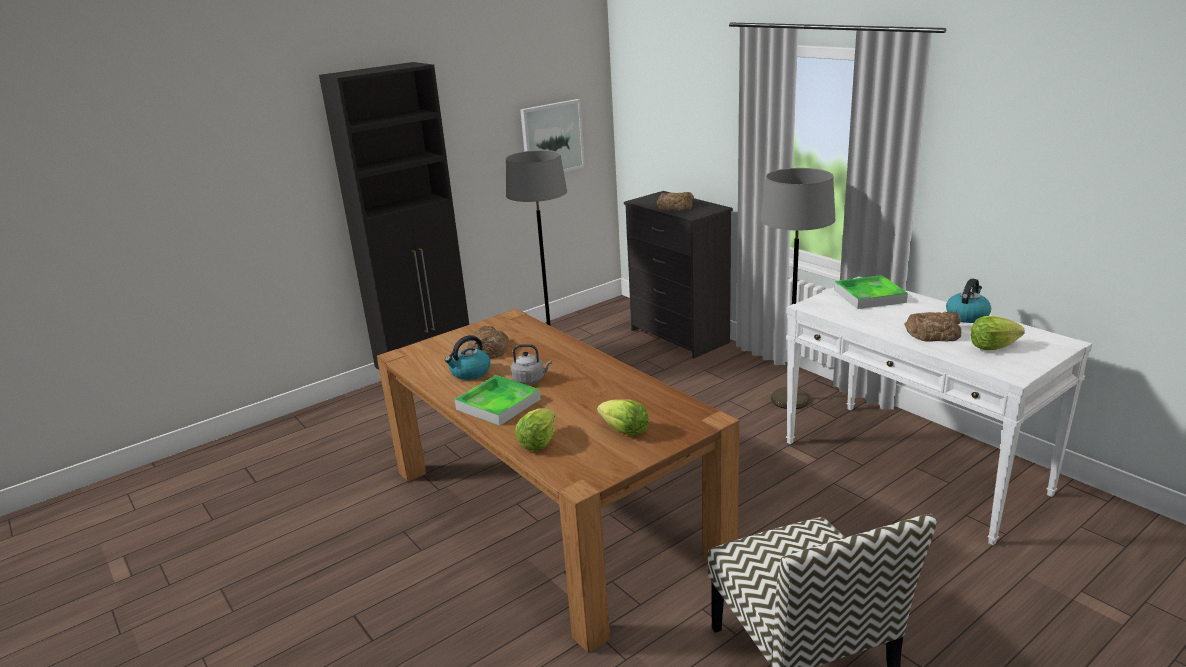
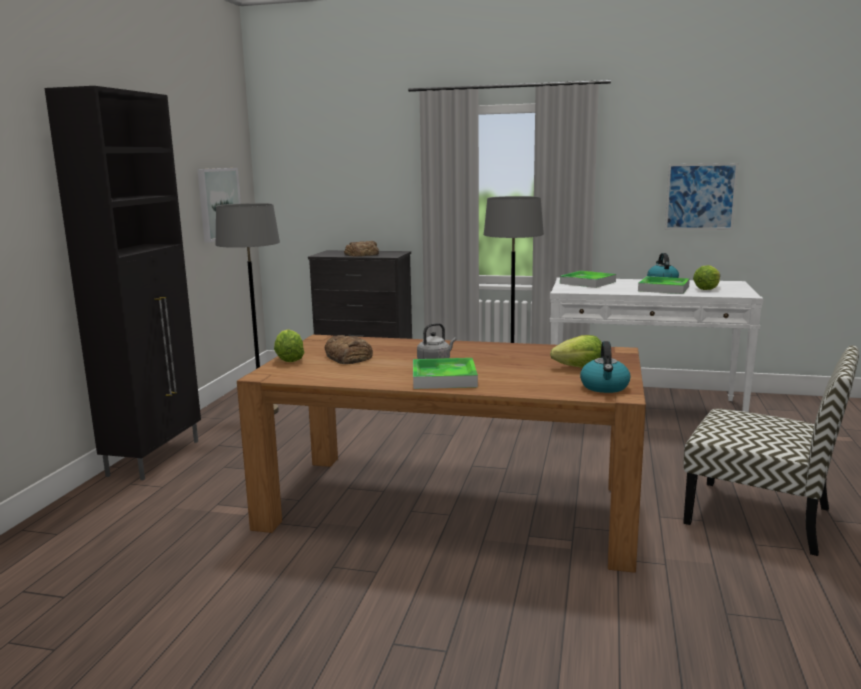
camera: 40 degrees left, 10 degrees down
(470, 373) = (368, 370): kettle -> kettle (605, 387)
(538, 442) = (533, 386): lettuce -> lettuce (289, 359)
(933, 332) = (663, 289): bread -> tray
(1064, 205) = (700, 196): none -> picture

